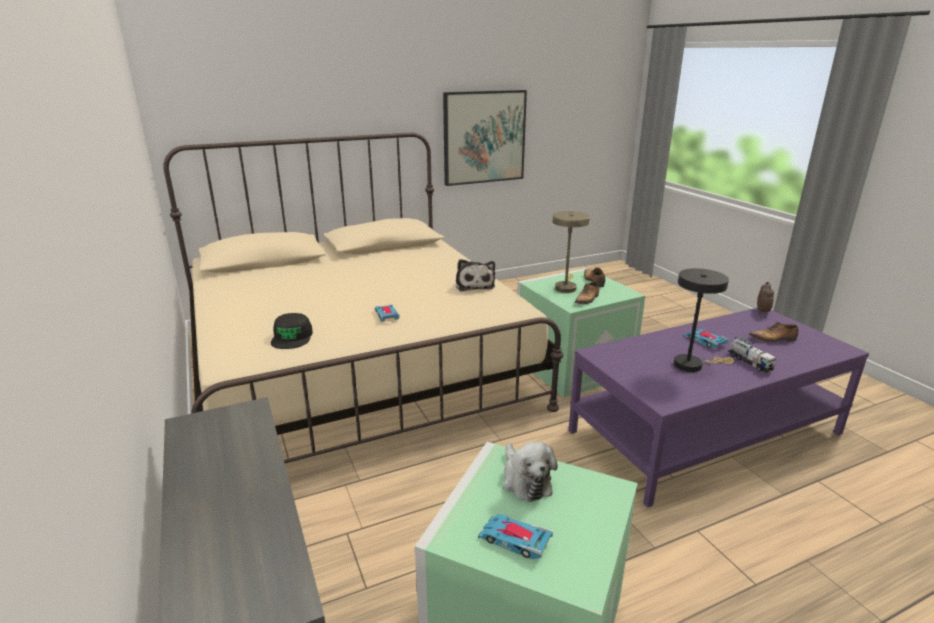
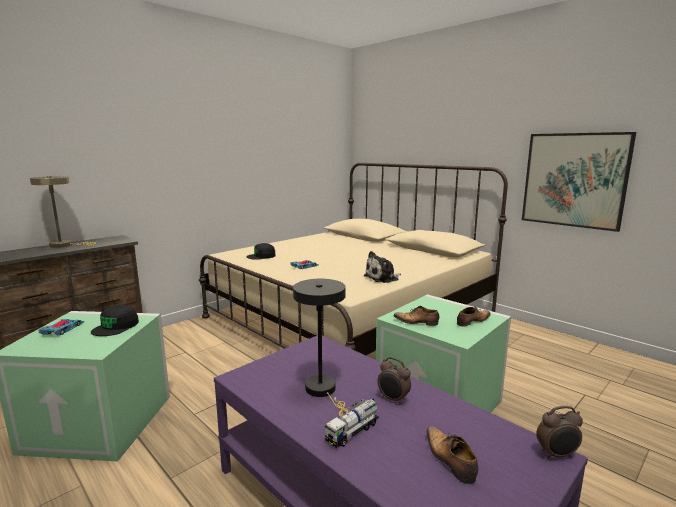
camera: 70 degrees right, 10 degrees down
(525, 480) = (116, 326): plush toy -> black cap
(566, 287) = (438, 311): beige table lamp -> beige table lamp (65, 245)
(705, 341) = (393, 399): toy car -> alarm clock

